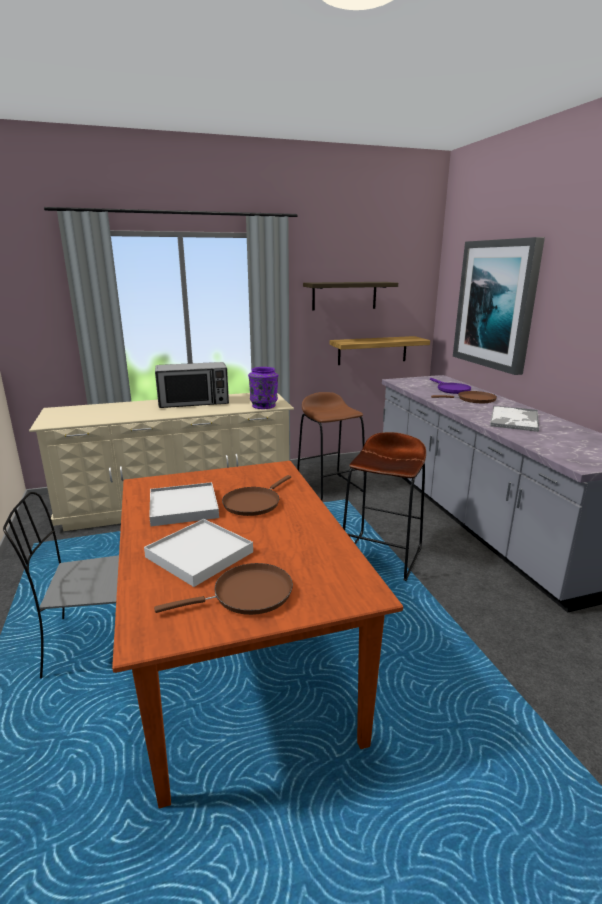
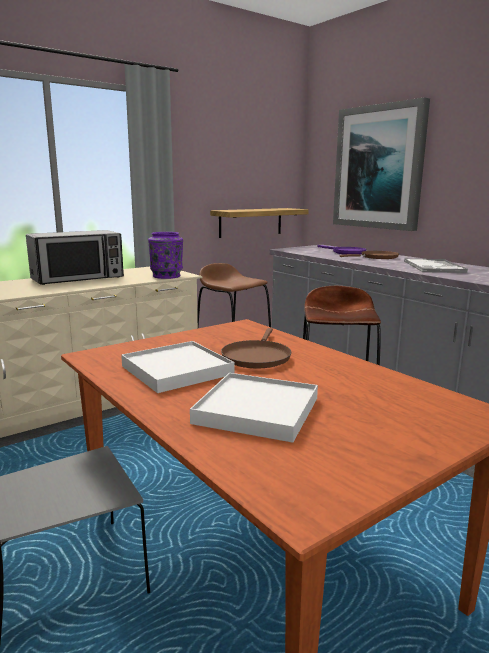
camera: 20 degrees left, 5 degrees down
(247, 594) = (366, 438): brown frying pan -> none
(344, 295) = (223, 163): shelf -> none

